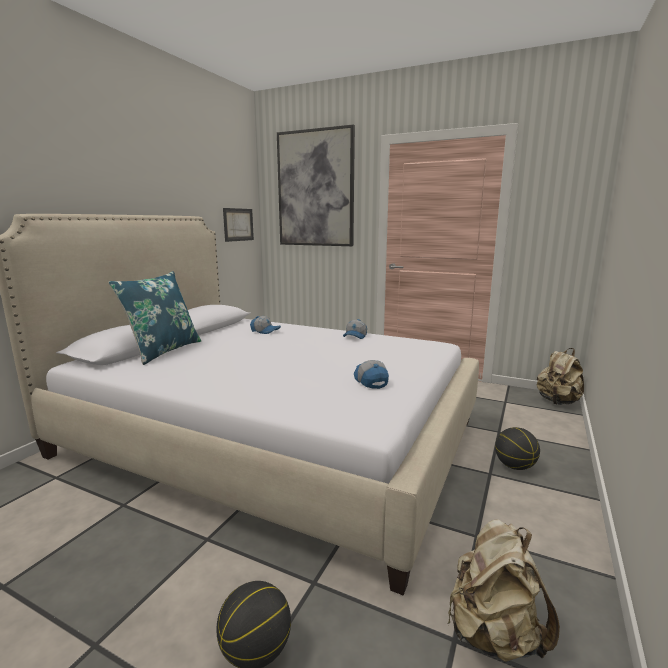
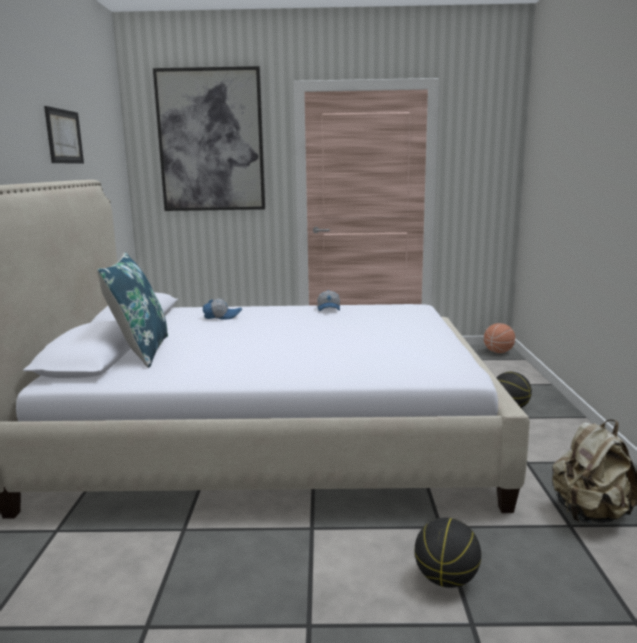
camera: 25 degrees left, 0 degrees up
(238, 224) = (114, 187): picture -> picture (64, 136)
(370, 381) = (410, 343): cap -> none
(558, 402) = (498, 352): beige backpack -> basketball

